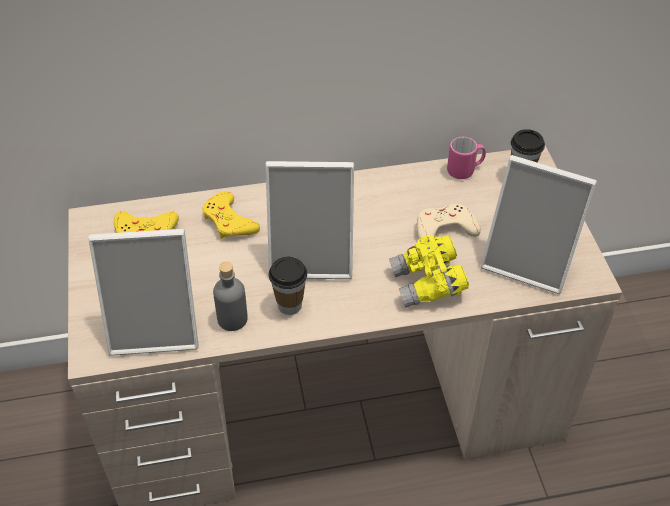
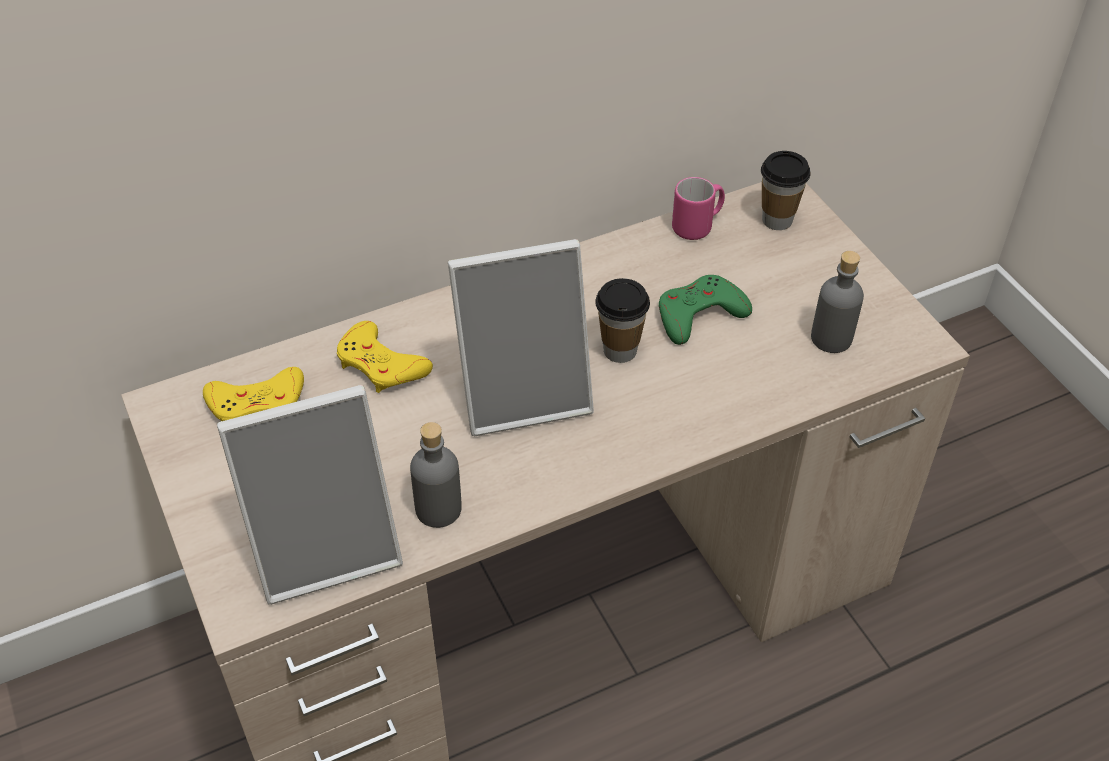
camera: 15 degrees left, 0 degrees up
(289, 305) = (516, 470): cup -> cup (620, 350)
(427, 284) = (703, 399): yellow binoculars -> none
(444, 229) = (699, 315): beige game controller -> green game controller
(529, 261) = (831, 338): picture frame -> grey bottle

